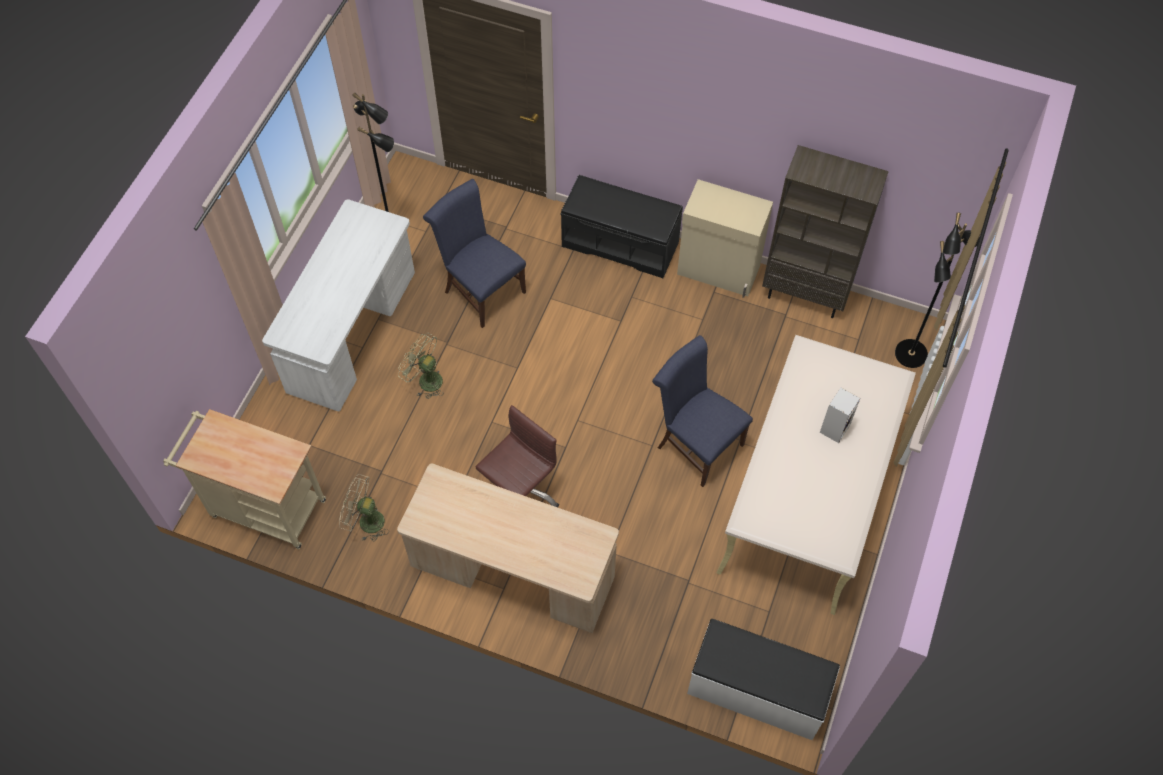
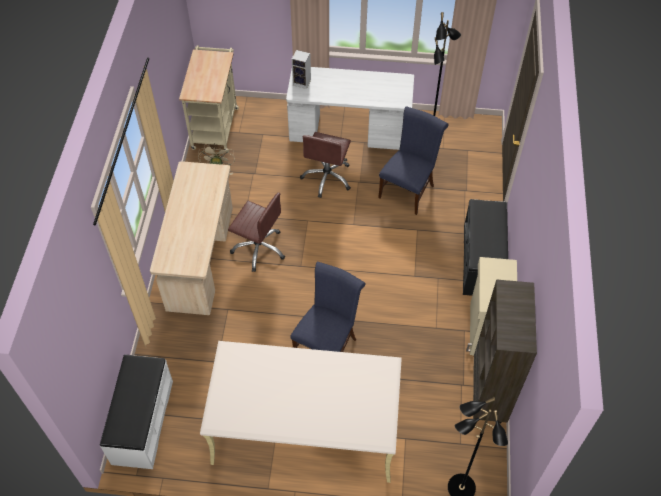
camera: 75 degrees right, 5 degrees down
(425, 380) = (327, 178): green fan -> brown office chair
(834, 428) = (322, 397): speaker -> speaker (302, 82)

